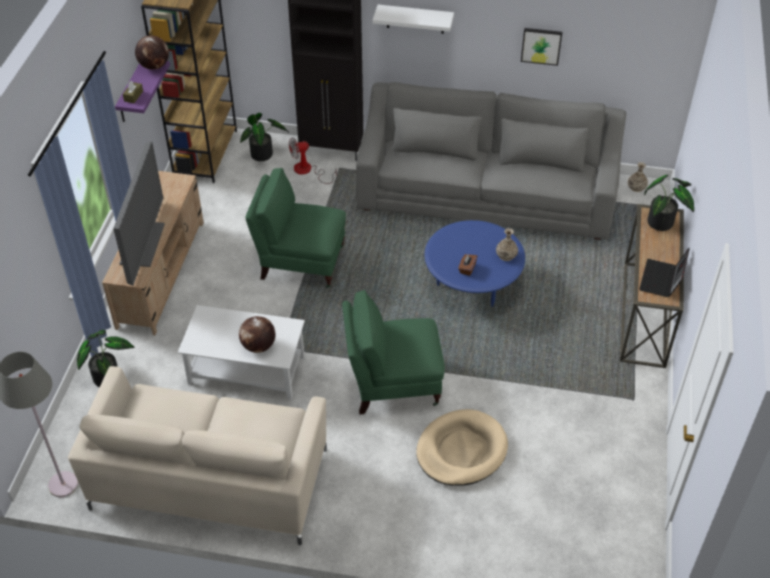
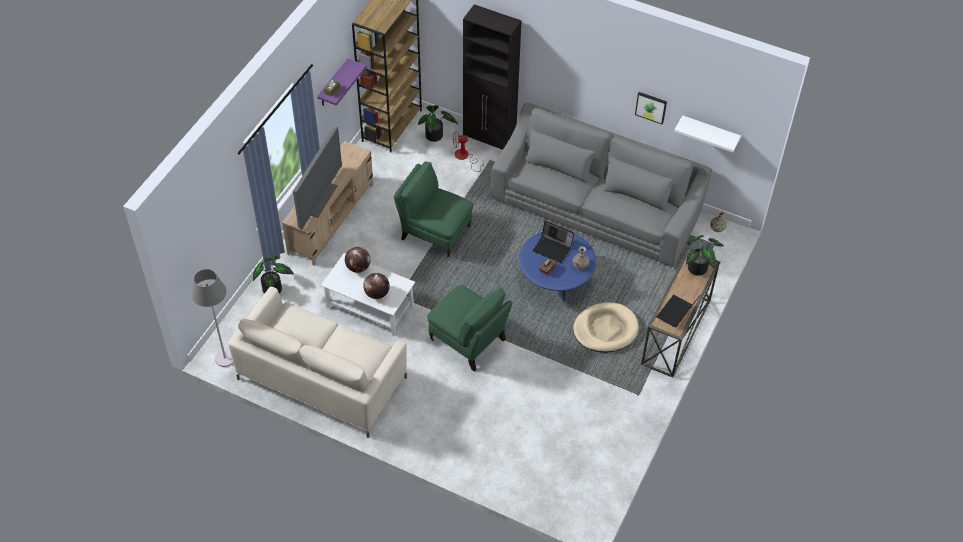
camera: 15 degrees right, 5 degrees up
(154, 66) = (354, 67): globe -> globe (358, 267)
(392, 383) = (469, 341): green armchair -> green armchair turned 150 degrees counterclockwise
(415, 19) = (559, 66): white shelf -> white shelf (710, 132)
(461, 450) = (499, 401): beige dog bed -> beige dog bed (605, 329)
(464, 243) = (553, 248): none -> laptop

